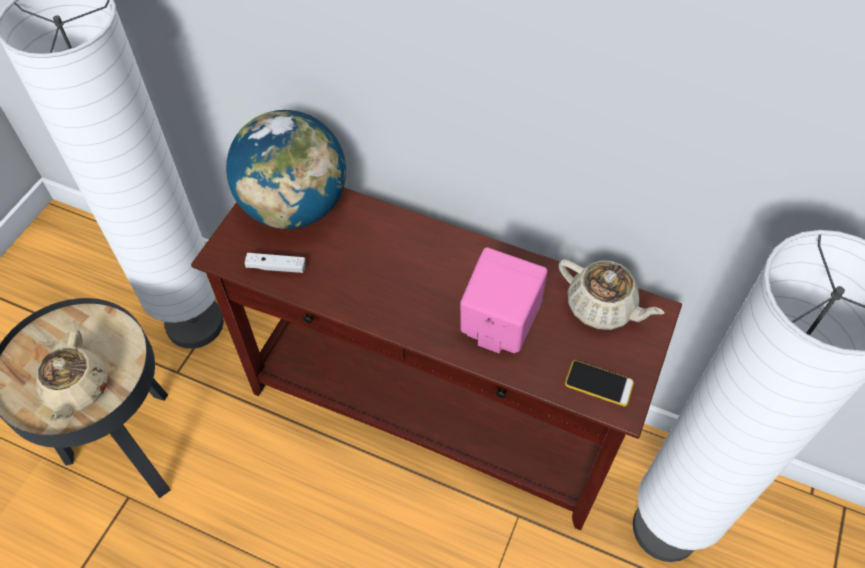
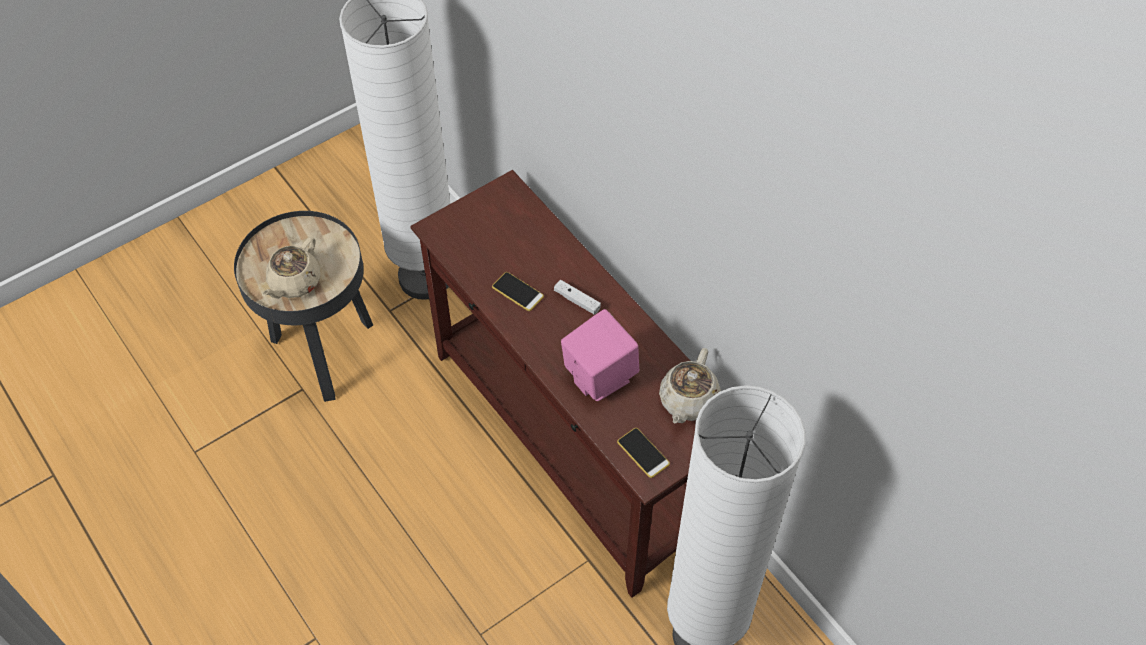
camera: 30 degrees right, 0 degrees up
(276, 267) = (468, 256): white game controller -> white game controller (577, 300)
(295, 207) = (510, 216): globe -> none
(354, 279) = (517, 292): none -> phone
(602, 307) = (688, 401): beige teapot -> beige teapot turned 45 degrees clockwise

